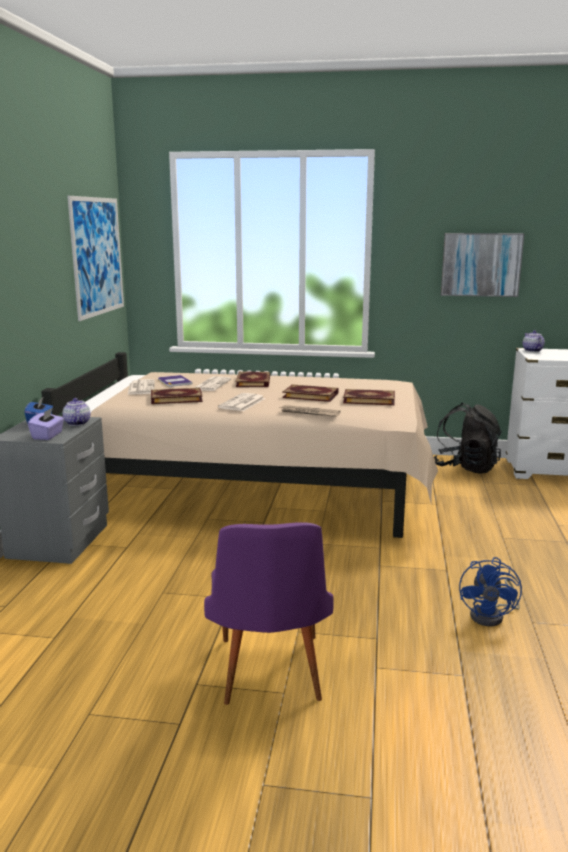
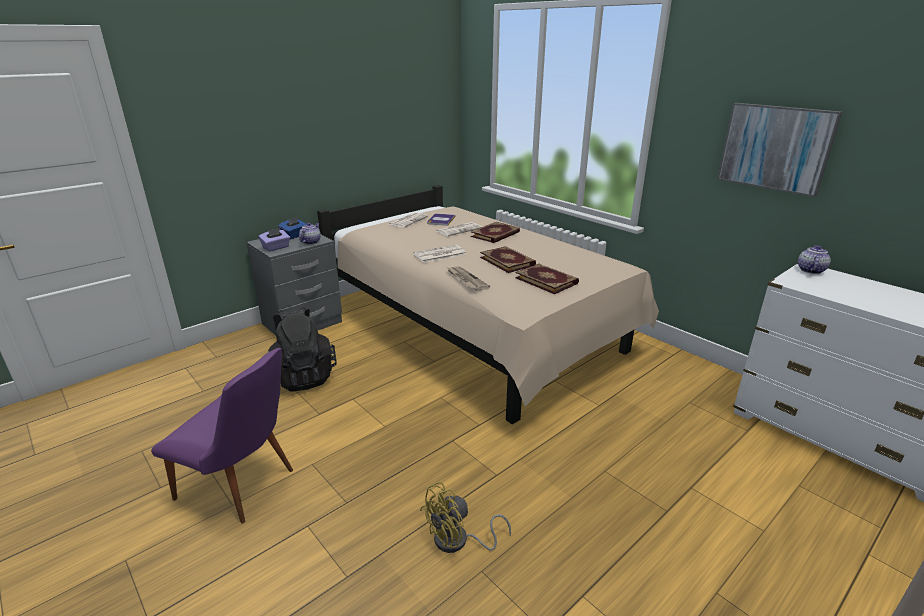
camera: 40 degrees right, 10 degrees up
(97, 256) = (416, 102): picture -> none
(176, 398) = (409, 236): book -> none
(269, 677) = (243, 487): purple chair -> purple chair turned 105 degrees counterclockwise
(465, 467) = (696, 378): black backpack -> black backpack (303, 376)
(492, 616) = (458, 541): blue fan -> yellow fan

